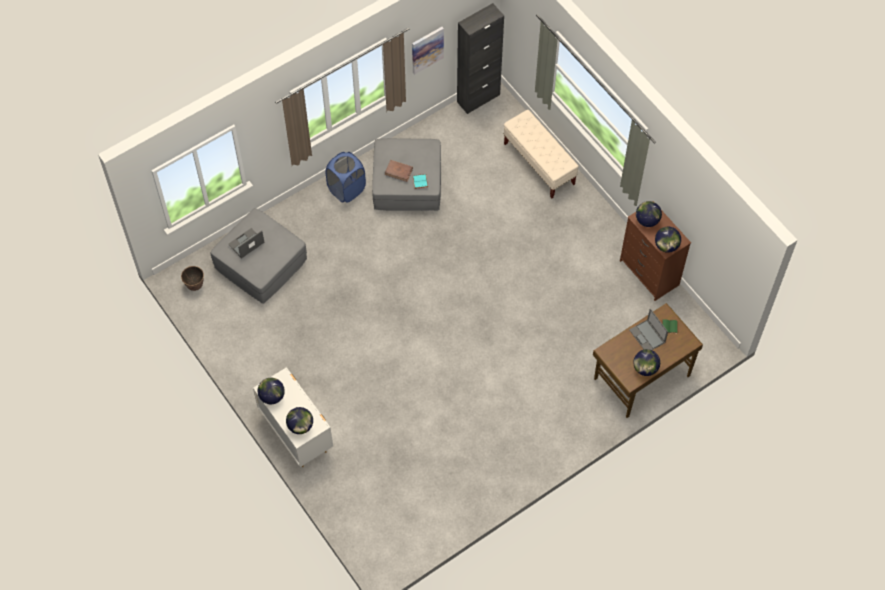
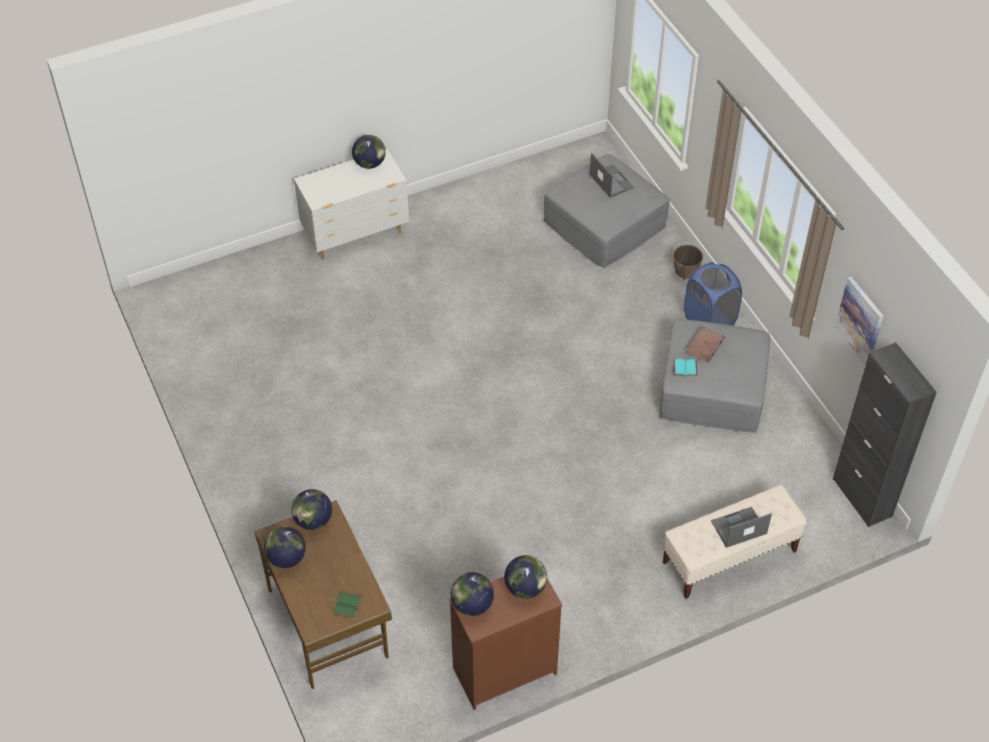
camera: 100 degrees right, 10 degrees down
(195, 285) = (583, 163): planter -> planter (685, 274)
(300, 426) = (322, 184): globe -> globe (313, 520)
(647, 336) = (339, 572): laptop -> laptop (738, 528)

